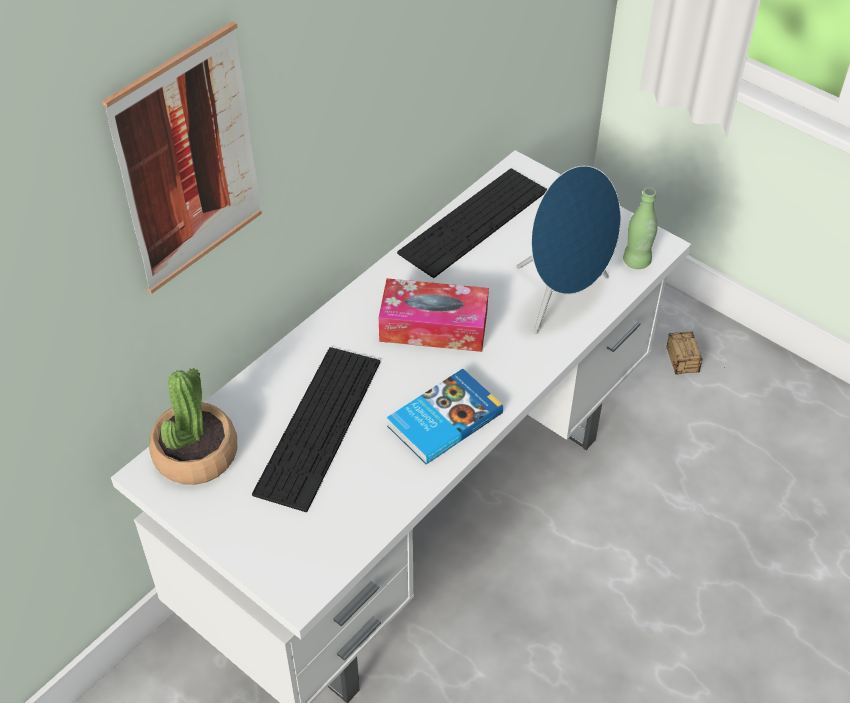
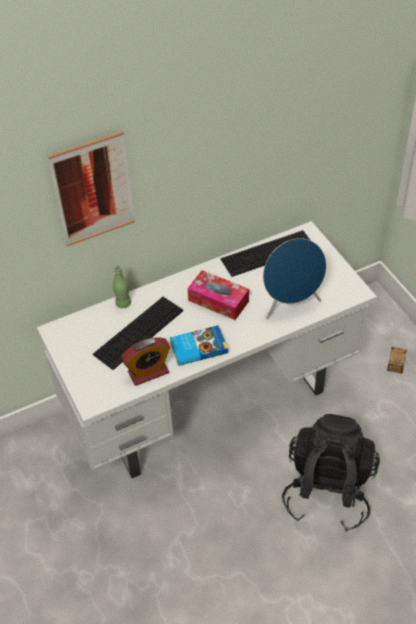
camera: 25 degrees right, 0 degrees up
(195, 454) = (77, 328): potted plant -> none
(377, 495) = (148, 372): none -> alarm clock
(636, 261) = (341, 297): green bottle -> green bottle (123, 303)
(687, 602) = (328, 490): none -> black backpack

